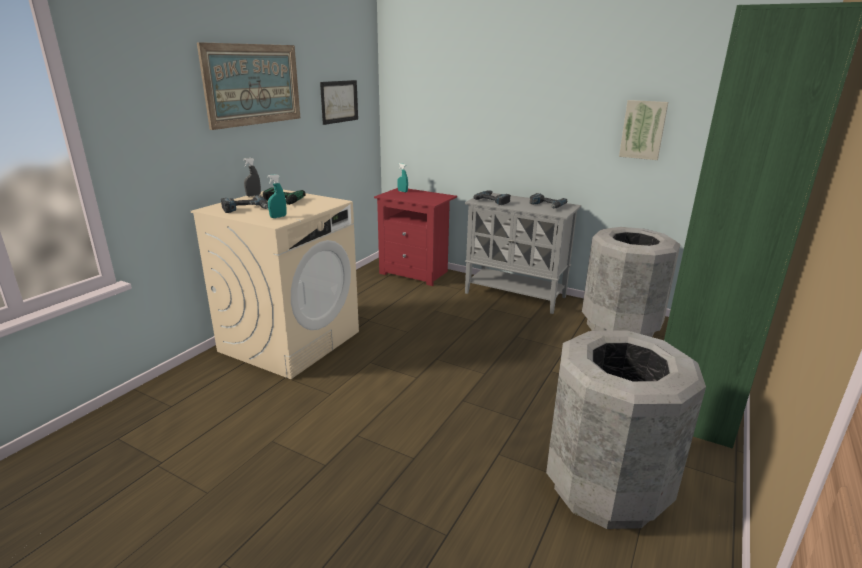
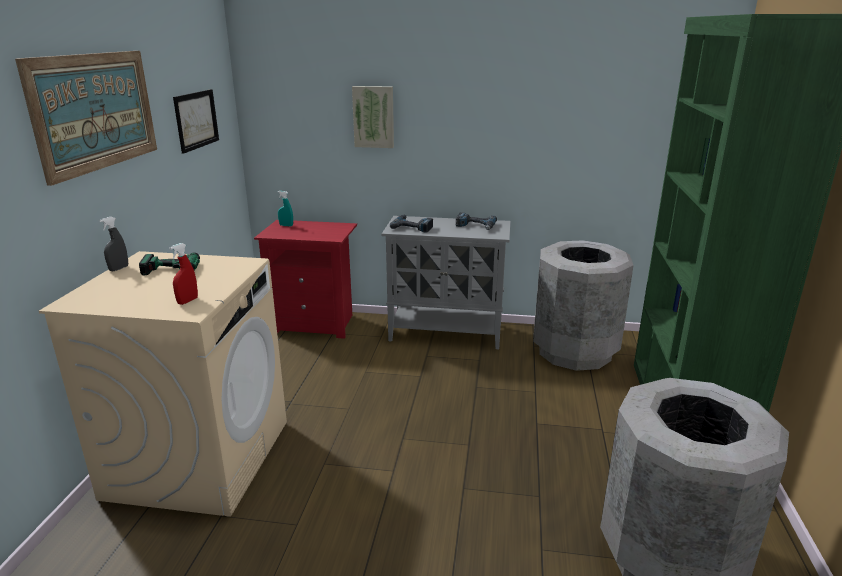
camera: 20 degrees left, 0 degrees up
(246, 209) = (127, 294): power drill -> none
(278, 217) = (187, 301): turquoise spray bottle -> red spray bottle
(643, 129) = (572, 133): picture -> picture (373, 117)

